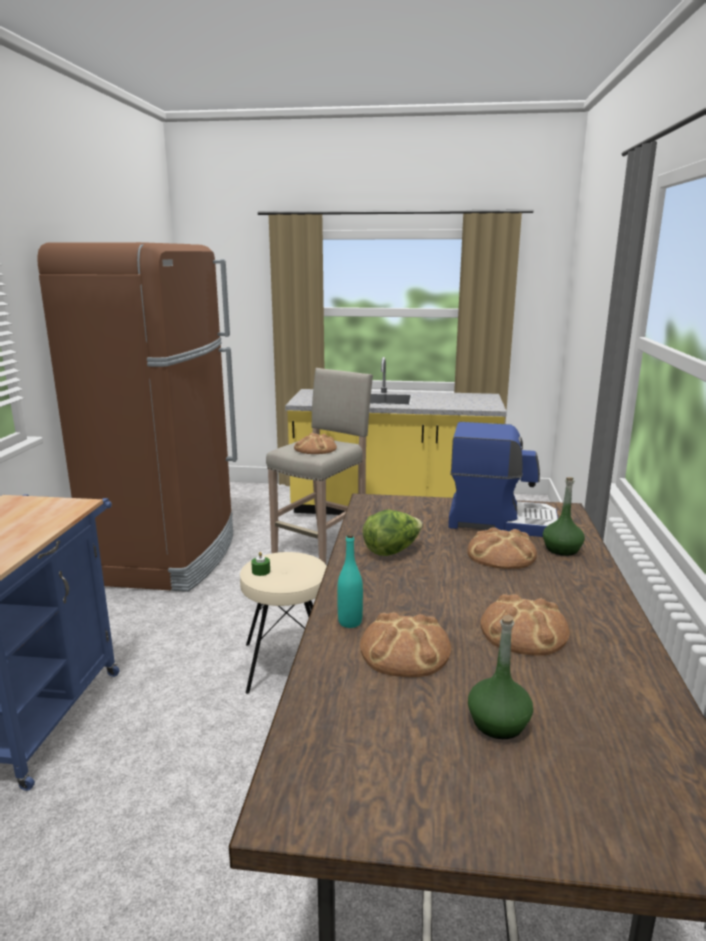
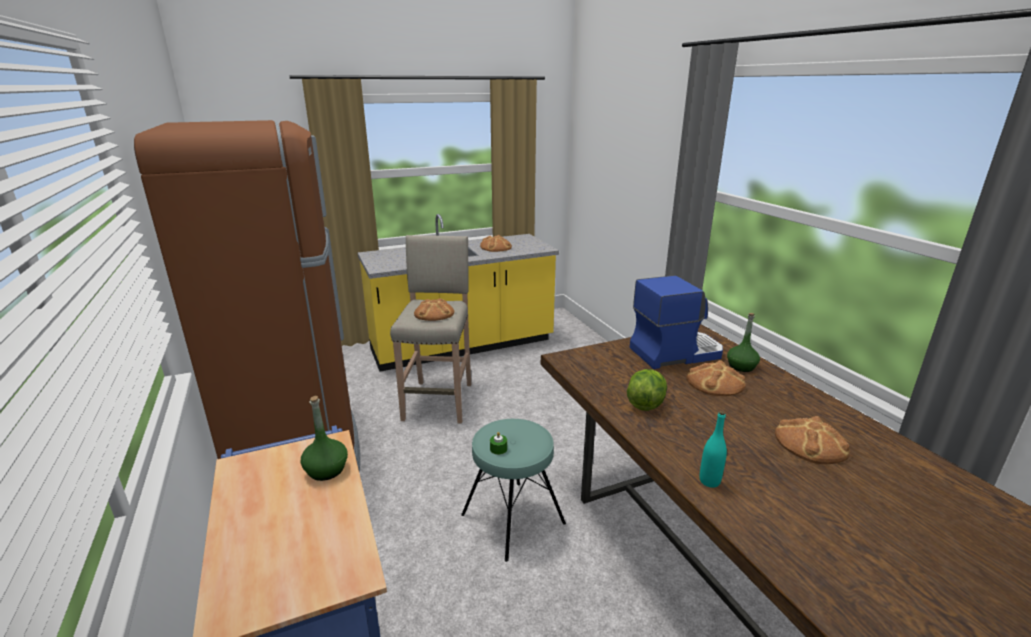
camera: 30 degrees left, 5 degrees up
(288, 663) = (513, 519): beige stool -> turquoise stool
(405, 650) = (774, 490): bread -> bread (496, 247)
(498, 723) = (898, 526): green bottle -> green bottle (326, 470)

